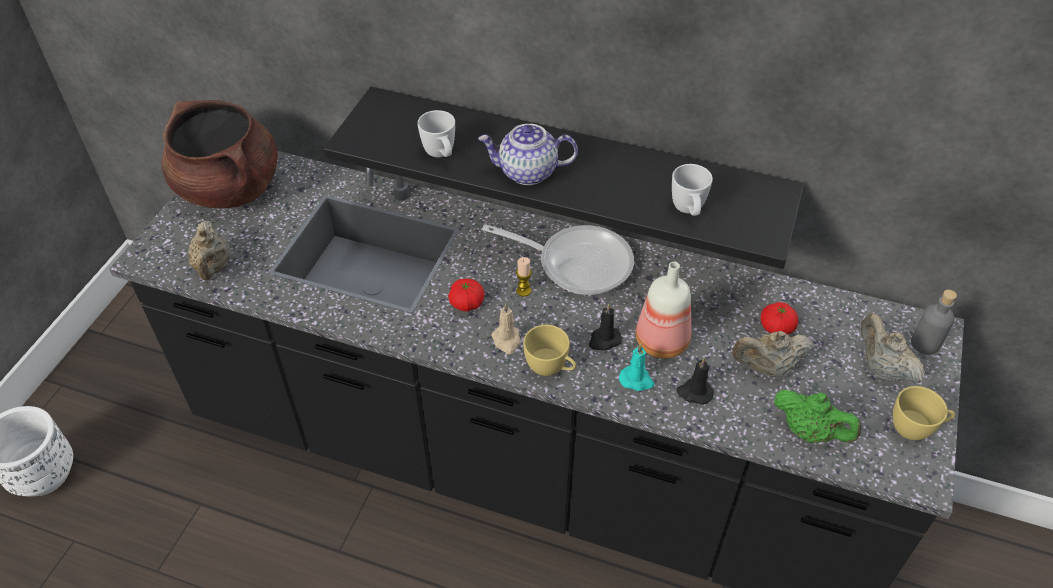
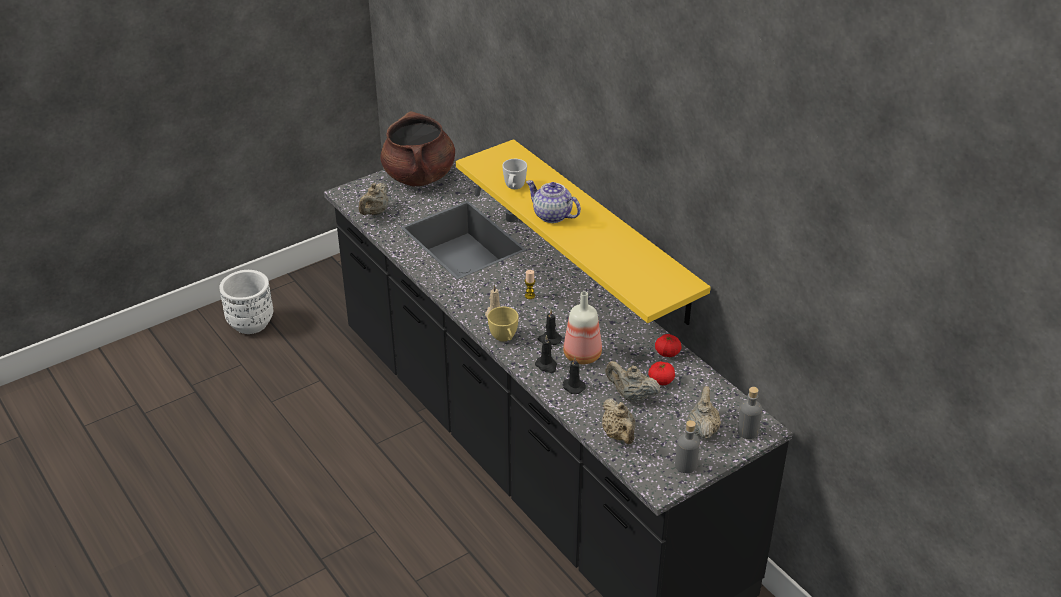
camera: 35 degrees right, 10 degrees down
(467, 303) = (491, 287): tomato -> tomato (667, 353)
(574, 165) = (603, 231): black shelf -> yellow shelf
(577, 263) = (576, 296): frying pan -> none
(636, 380) = (546, 366): turquoise candle -> black candle
(688, 211) = (620, 271): white mug -> none
(810, 431) = (619, 435): green teapot -> beige teapot
(915, 429) = (685, 465): yellow cup -> grey bottle

